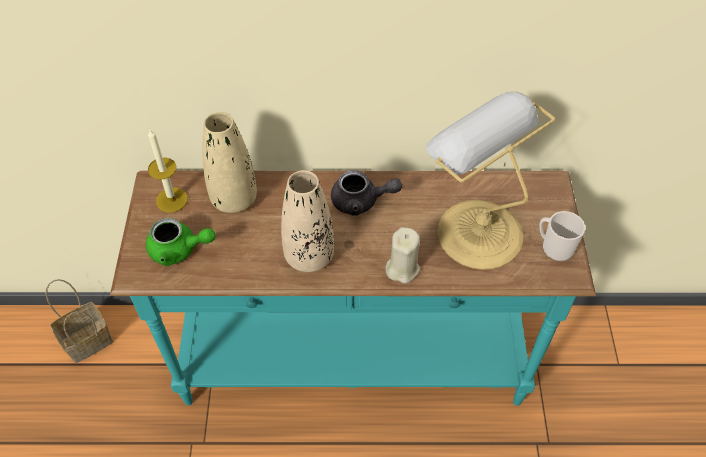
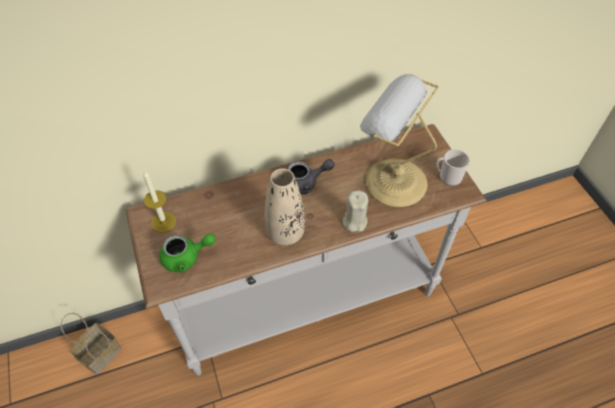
camera: 20 degrees left, 0 degrees up
(234, 199) = (211, 208): beige vase -> none
(353, 363) = (307, 304): turquoise console table -> white console table

